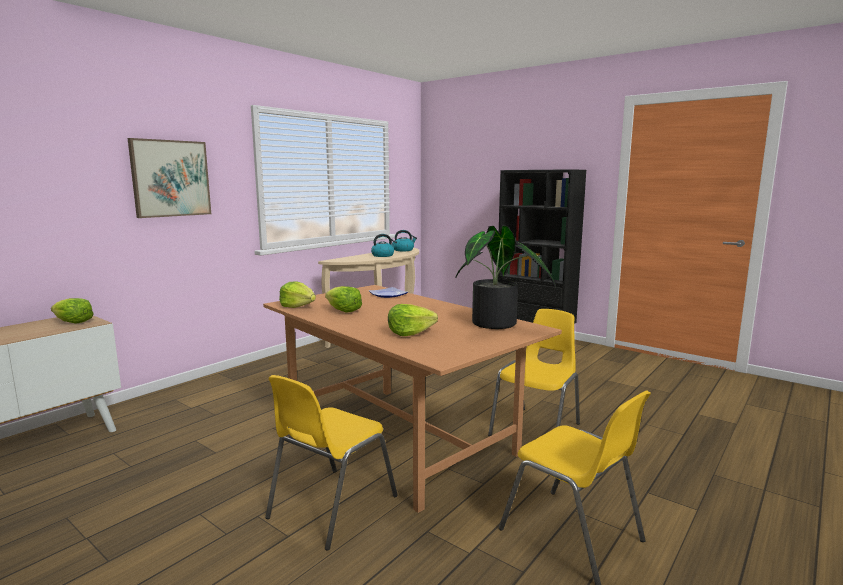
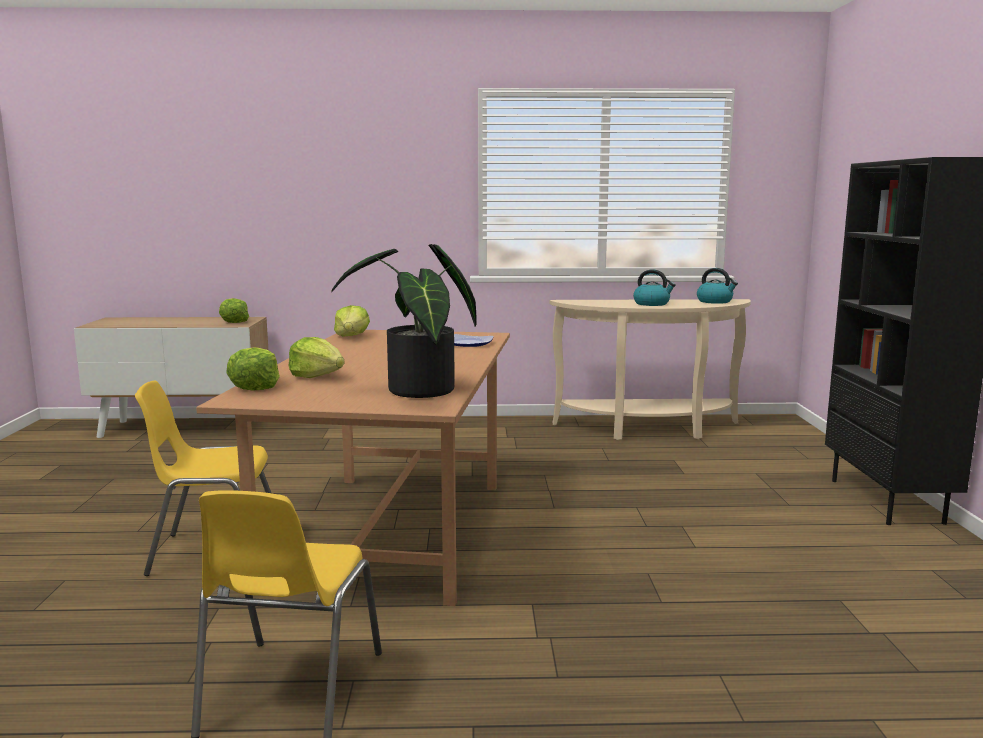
camera: 50 degrees right, 0 degrees up
(170, 178) = (365, 183): picture -> none
(343, 310) = (365, 347): lettuce -> lettuce (256, 387)
(537, 429) = (543, 596): yellow chair -> none

